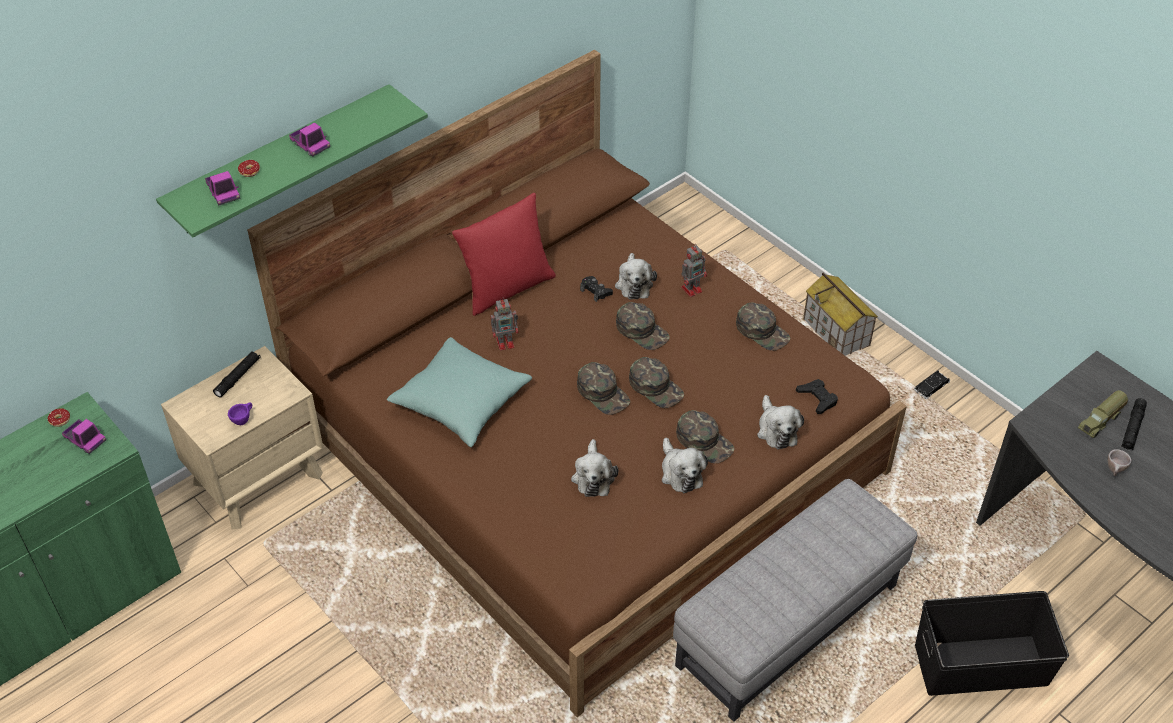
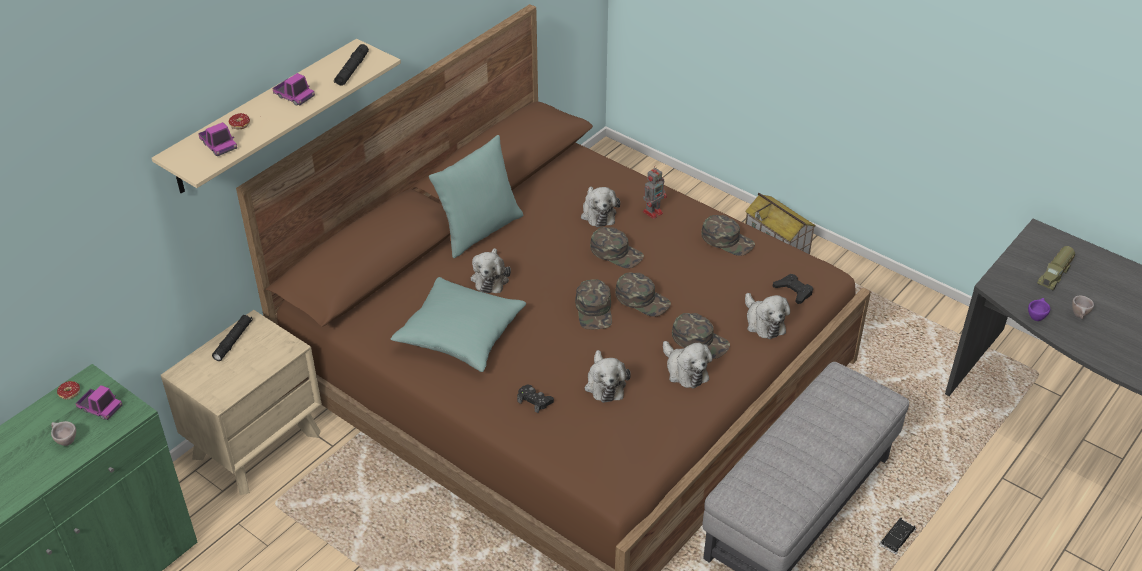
camera: 10 degrees left, 5 degrees down
(46, 470) = (65, 441): none -> beige cup
(243, 420) = (247, 378): purple cup -> purple cup (1036, 316)
(281, 160) = (264, 117): green shelf -> beige shelf
(506, 342) = (490, 278): toy robot -> plush toy
(507, 288) = (479, 231): red pillow -> turquoise pillow
(596, 291) = (564, 224): black game controller -> black game controller (534, 401)
(603, 393) = (594, 310): green cap -> green cap turned 45 degrees clockwise
(931, 387) = (873, 283): black toy car -> black toy car (897, 538)
(982, 666) = (984, 518): black storage box -> none
(1132, 428) = (1083, 278): black flashlight -> black flashlight (352, 70)

